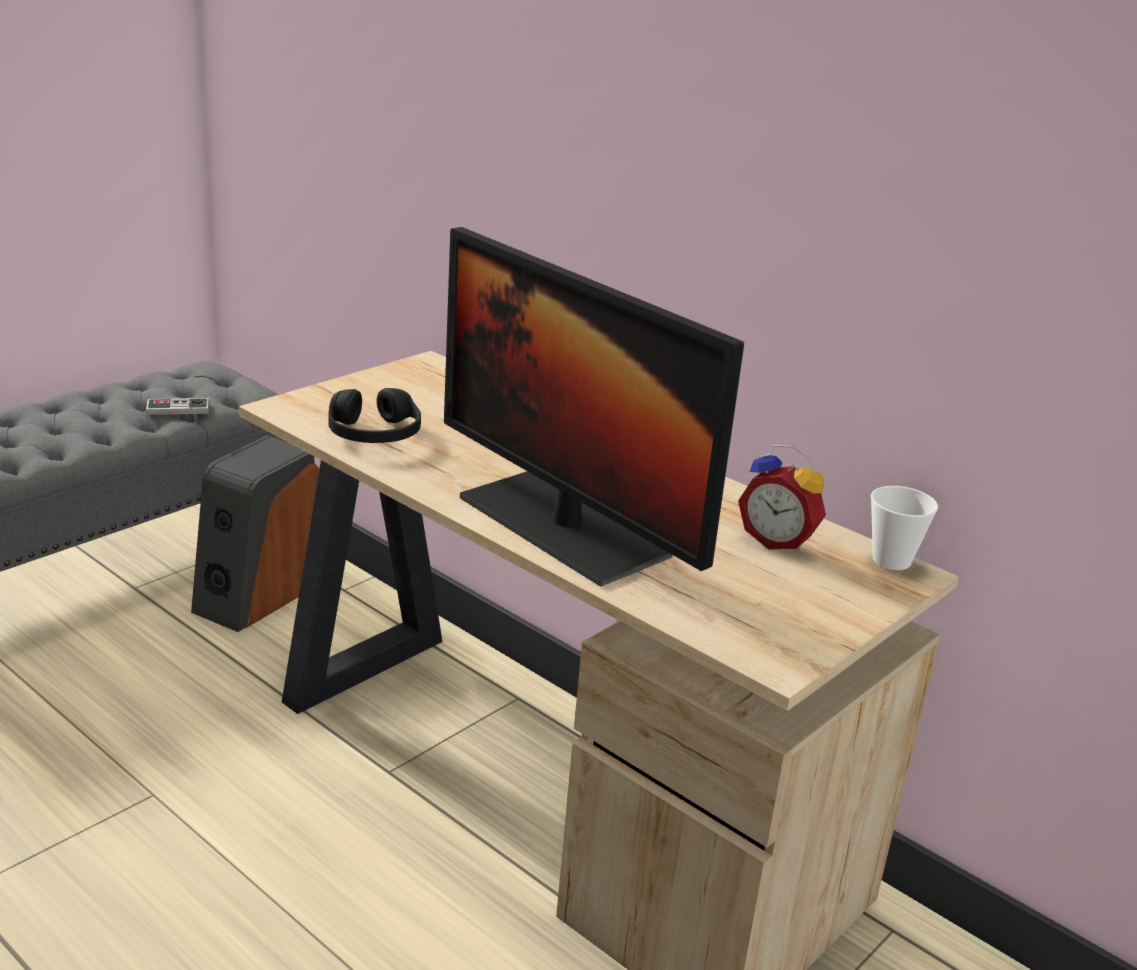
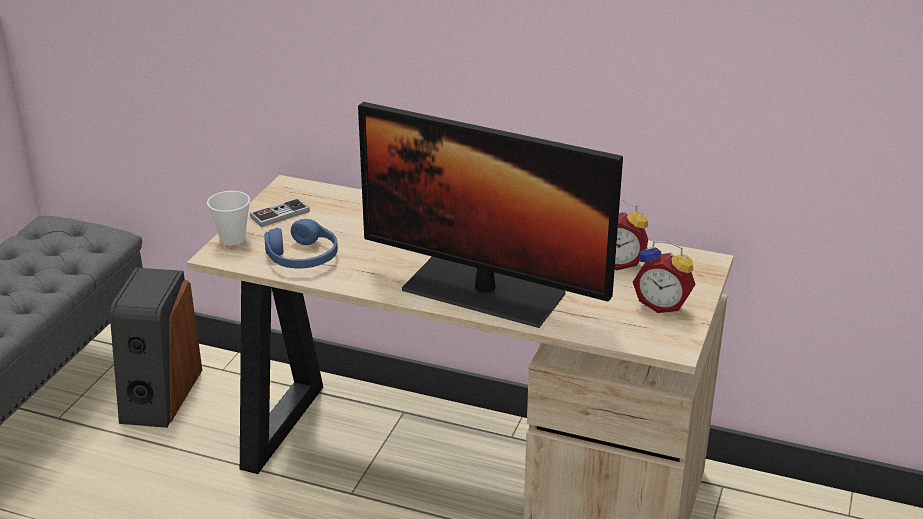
camera: 20 degrees left, 5 degrees up
(178, 409) = (61, 266): game controller -> game controller (280, 214)
(374, 434) = (302, 257): black headphones -> blue headphones
(802, 607) = (662, 305): none -> alarm clock
(891, 560) = (690, 256): cup -> cup (232, 239)

